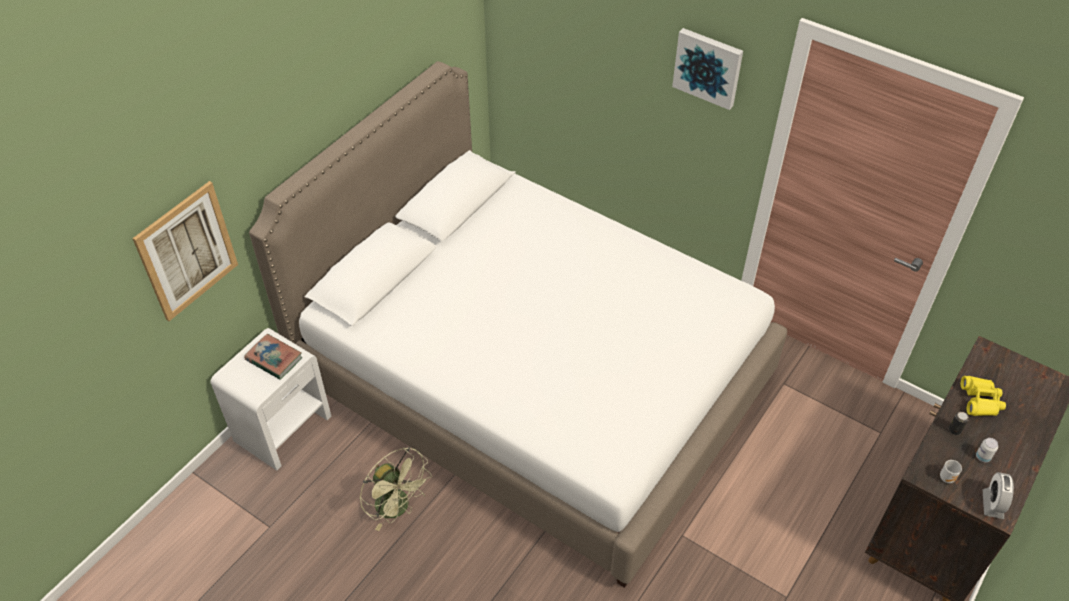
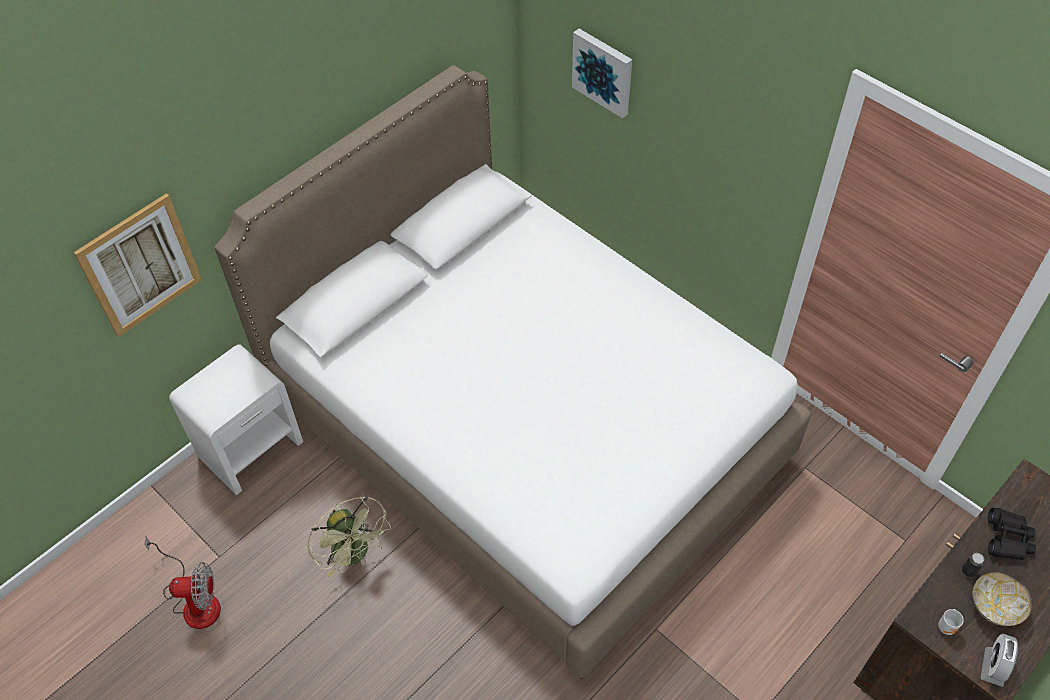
camera: 10 degrees right, 5 degrees up
(253, 569) = (194, 601): none -> fan
(274, 359) = (238, 381): book -> none
(708, 67) = (750, 108): picture -> picture (603, 71)
(980, 401) = (1007, 539): yellow binoculars -> black binoculars
(983, 457) = (995, 608): can -> bowl

